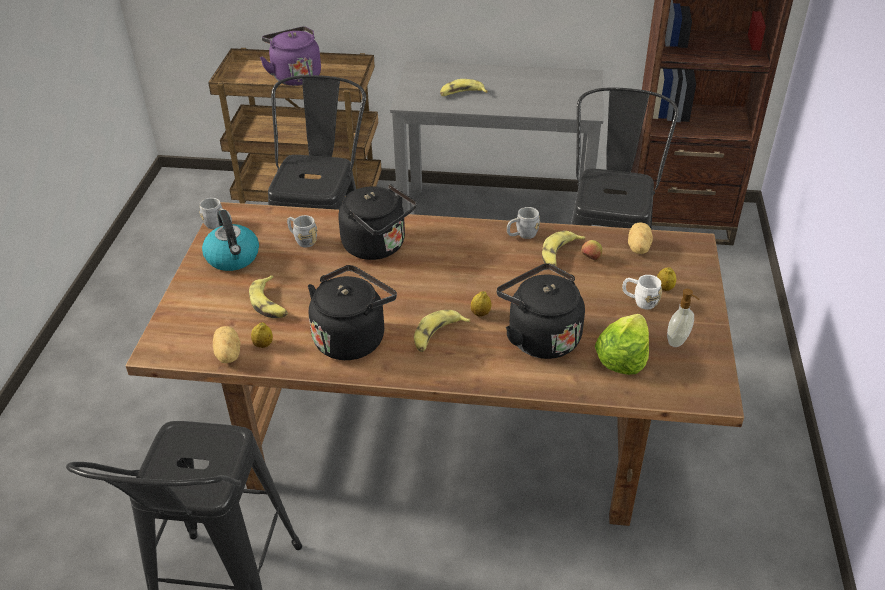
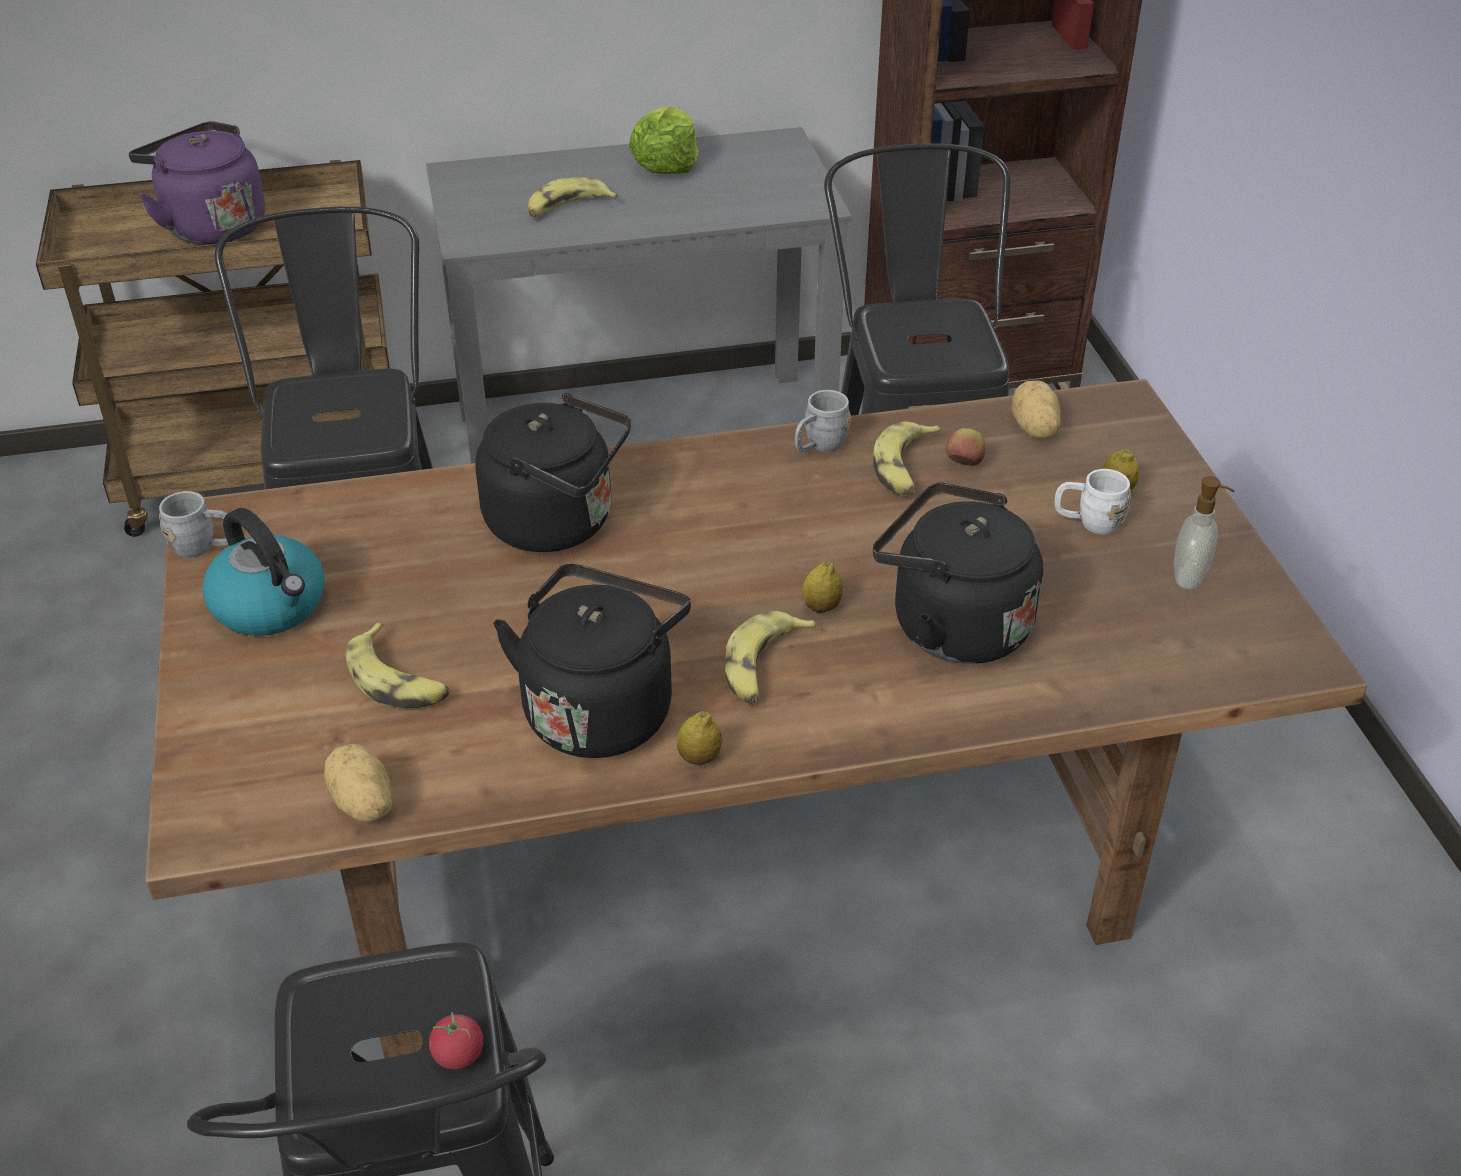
camera: 20 degrees left, 0 degrees up
(219, 475) = (458, 1054): none -> tomato
(263, 345) = (427, 765): lemon -> lemon (699, 758)
(302, 240) = (398, 541): grey mug -> none
(622, 358) = (1114, 629): lettuce -> lettuce (666, 163)

